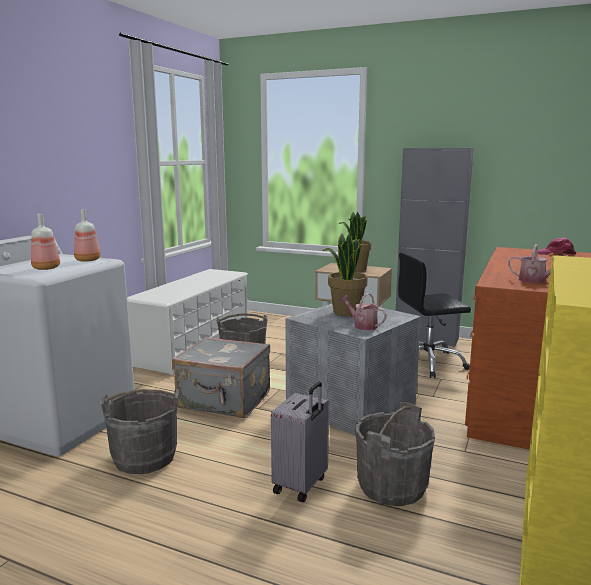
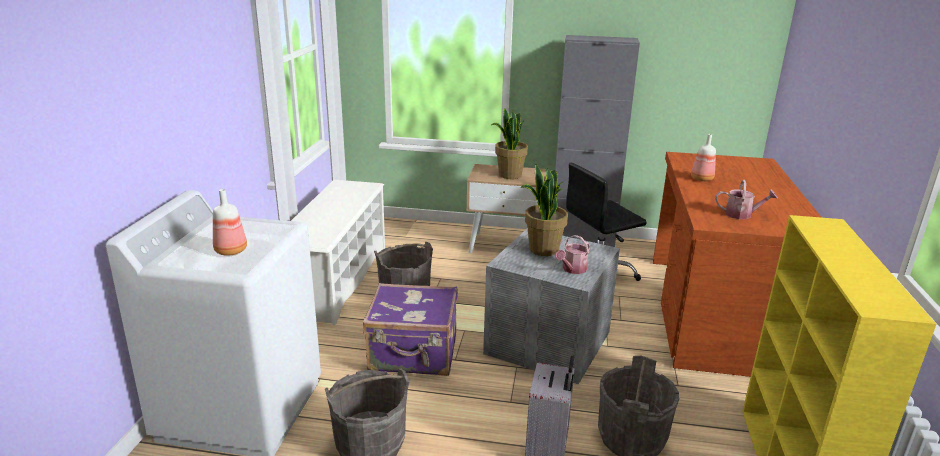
camera: 15 degrees left, 10 degrees up
(86, 260) = (263, 228): bottle -> bottle (701, 179)
(224, 401) = (414, 354): grey suitcase -> purple suitcase
(362, 325) = (572, 269): watering can -> watering can turned 75 degrees counterclockwise
(556, 253) = (729, 161): pink cap -> none

